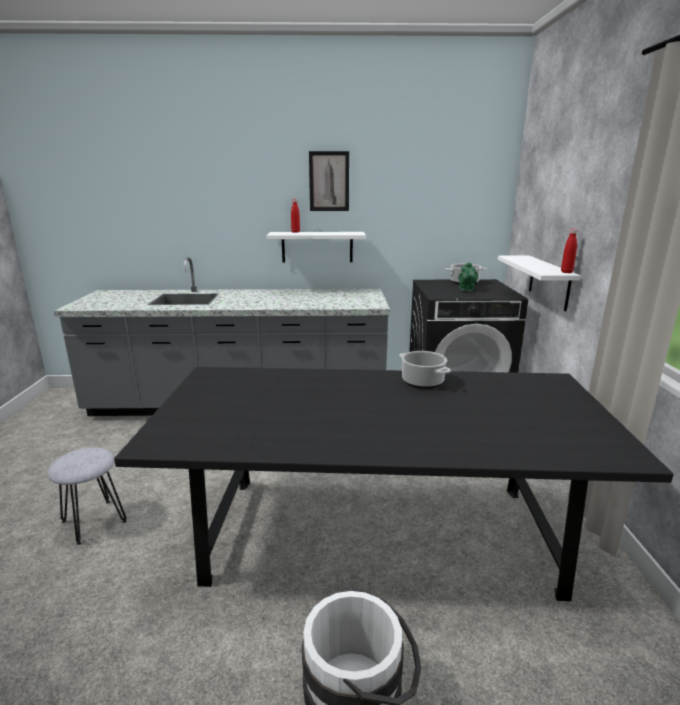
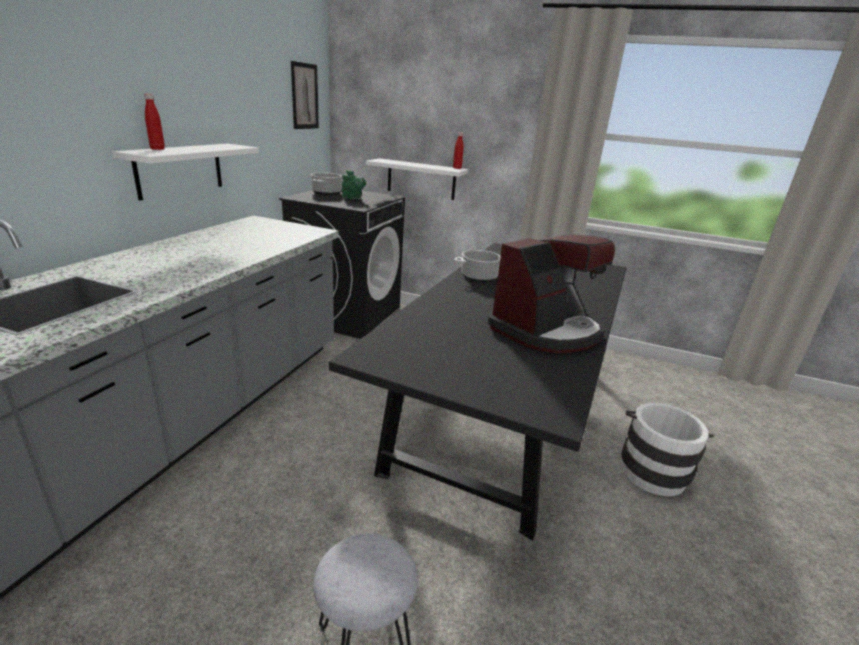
camera: 70 degrees left, 5 degrees up
(315, 428) = (547, 330): none -> coffee machine
(329, 181) = (181, 68): picture -> picture (304, 96)

